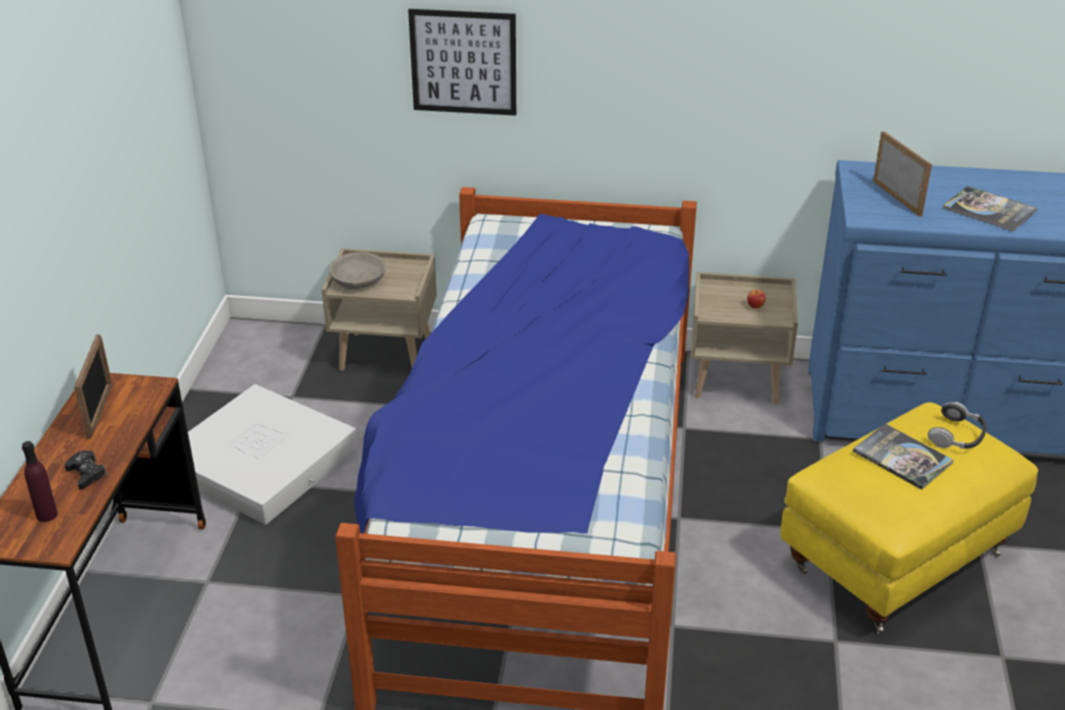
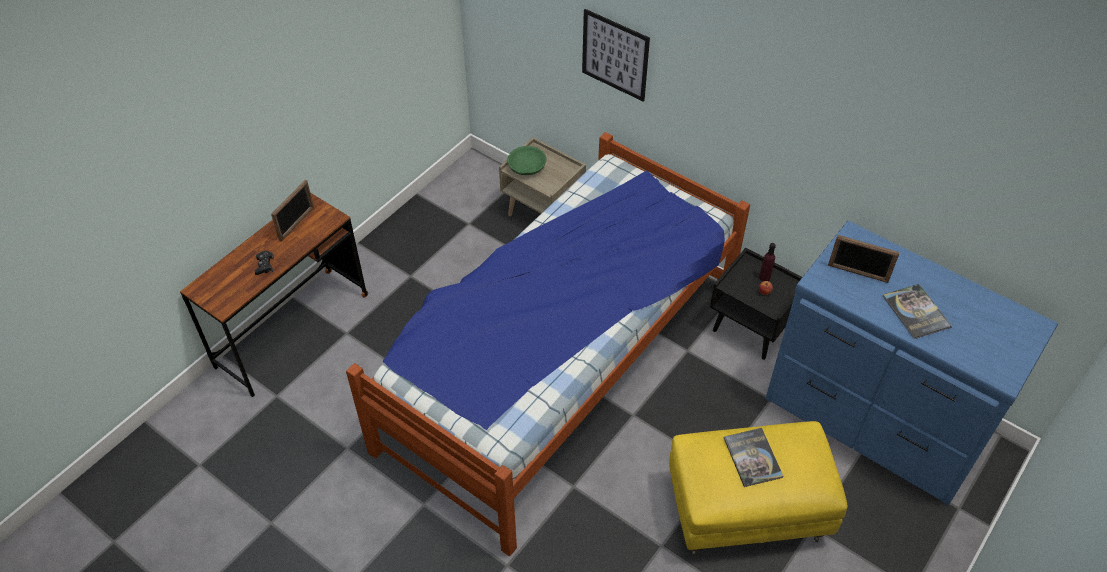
camera: 30 degrees right, 15 degrees up
(47, 515) = (230, 284): purple bottle -> purple bottle (764, 277)
(262, 464) = (422, 266): white storage box -> none
(358, 281) = (527, 167): grey bowl -> green bowl
(737, 380) = (751, 329): beige nightstand -> black nightstand
(897, 198) = (857, 273): picture frame -> picture frame turned 105 degrees clockwise
(957, 435) = (805, 458): headphones -> none

